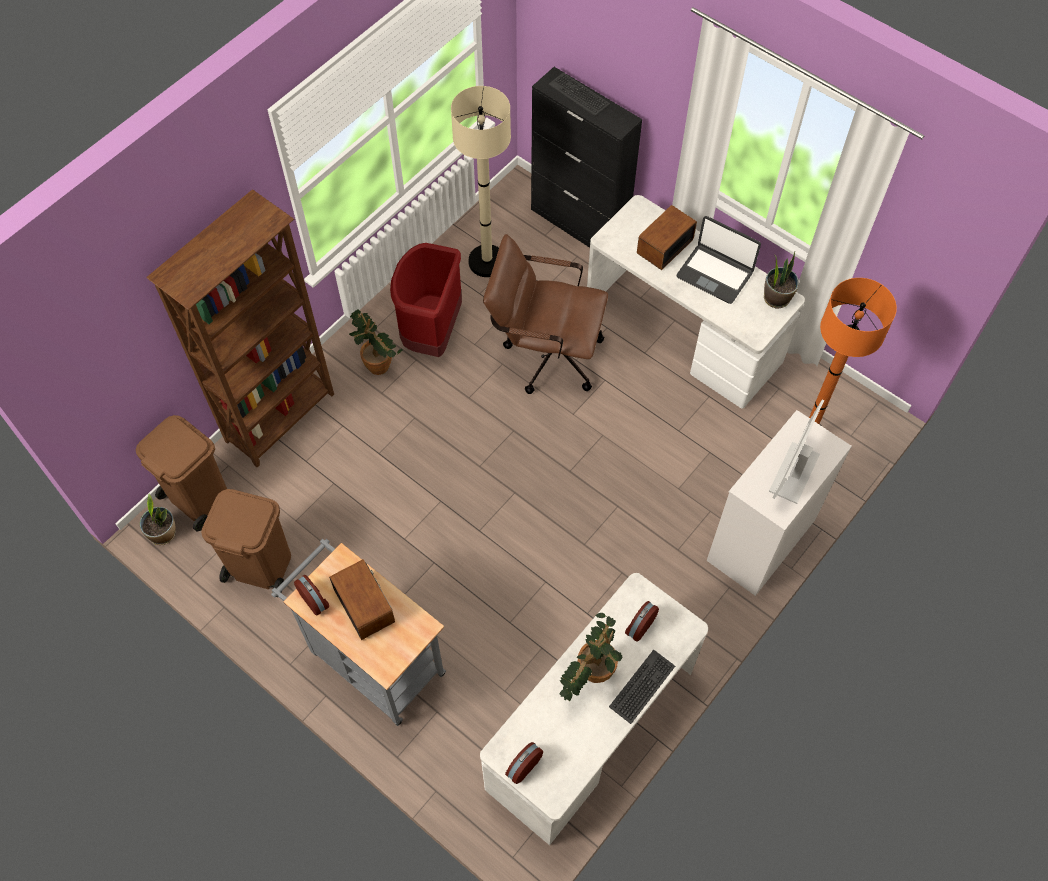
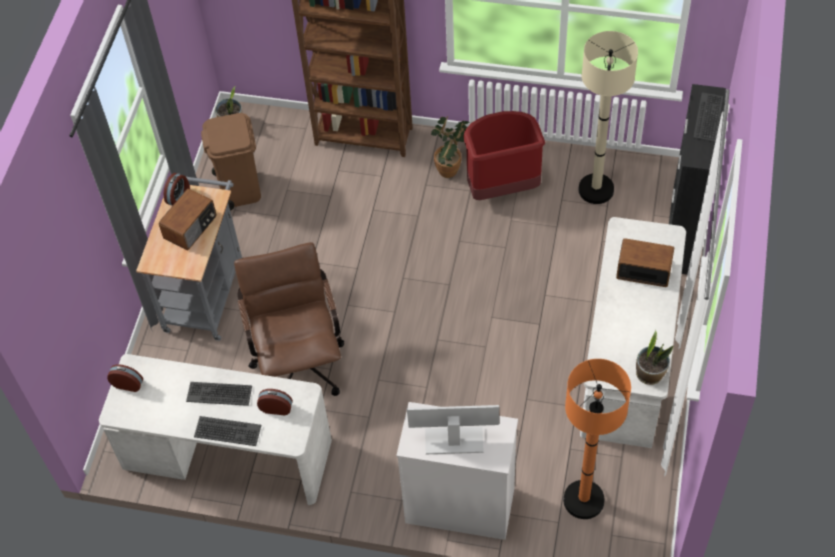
camera: 65 degrees right, 5 degrees down
(198, 497) = (271, 126): brown trash can -> none
(545, 353) = (535, 271): brown office chair -> brown office chair (298, 359)
(590, 674) = (219, 393): potted plant -> keyboard
(715, 274) = (641, 318): laptop -> none

